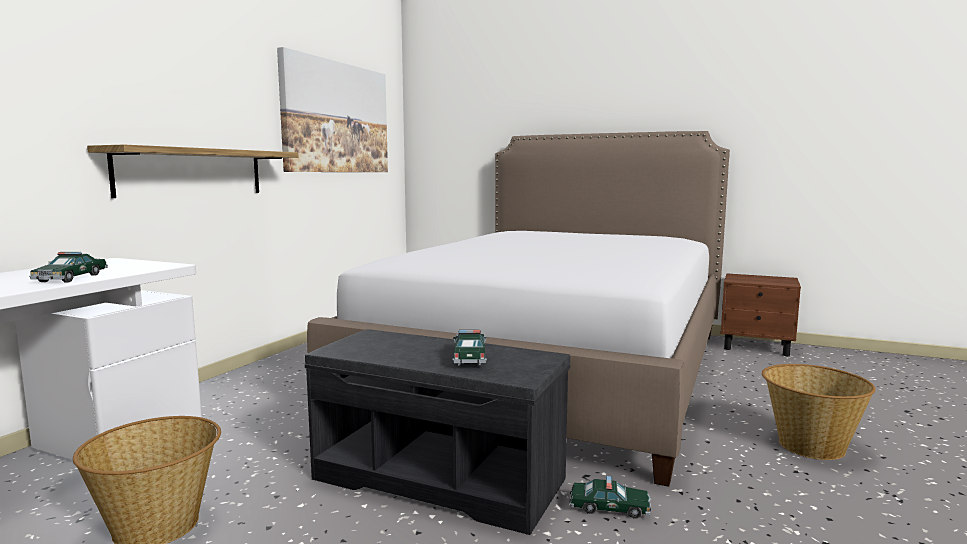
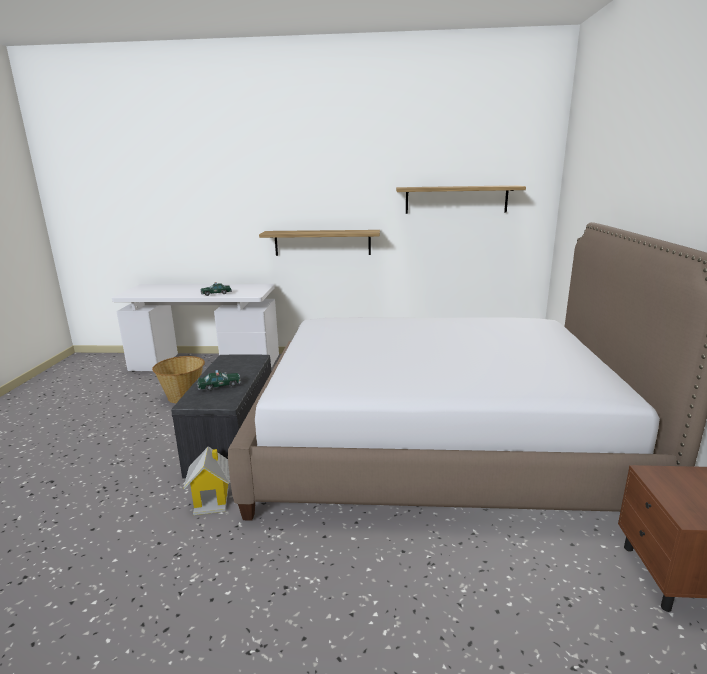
camera: 70 degrees right, 10 degrees up
(336, 118) = (456, 199): picture -> shelf
(609, 508) = (212, 499): toy car -> toy house
(810, 445) = (344, 602): basket -> none

